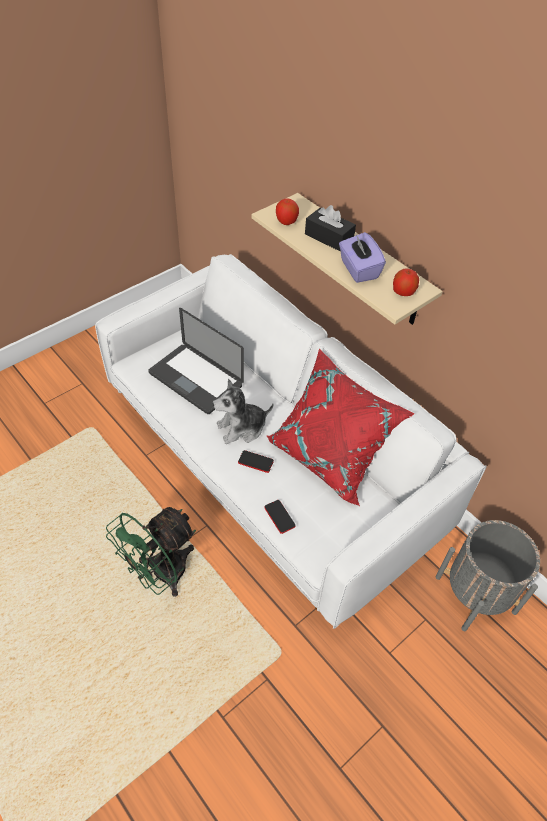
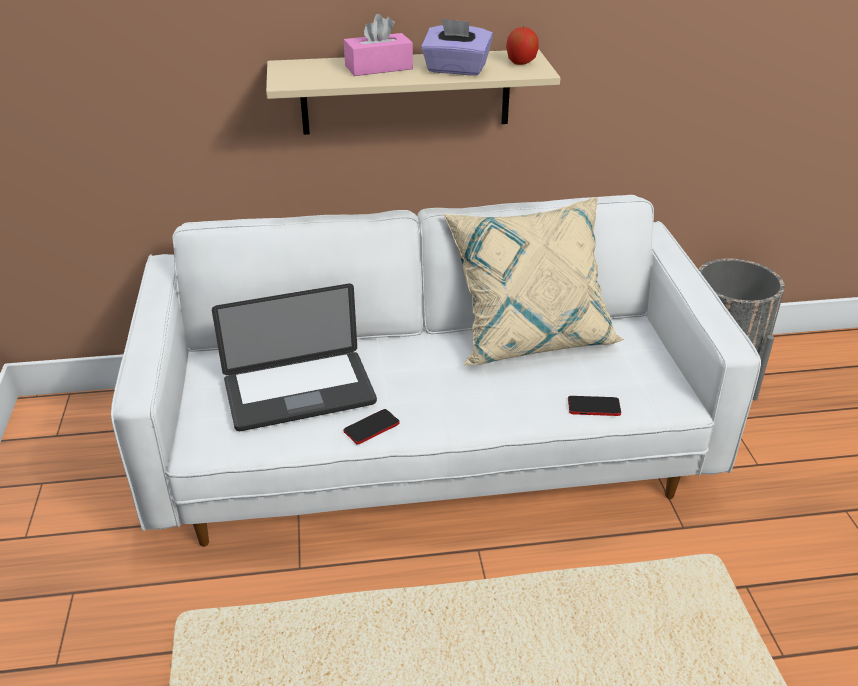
camera: 55 degrees left, 15 degrees down
(161, 575) = (526, 635): green fan -> none
(242, 428) = (425, 385): plush toy -> none
(255, 462) = (492, 393): phone -> phone (371, 427)
(286, 222) = (315, 78): apple -> none
(329, 237) = (378, 67): black tissue box -> pink tissue box
(330, 456) = (530, 336): red pillow -> beige pillow

